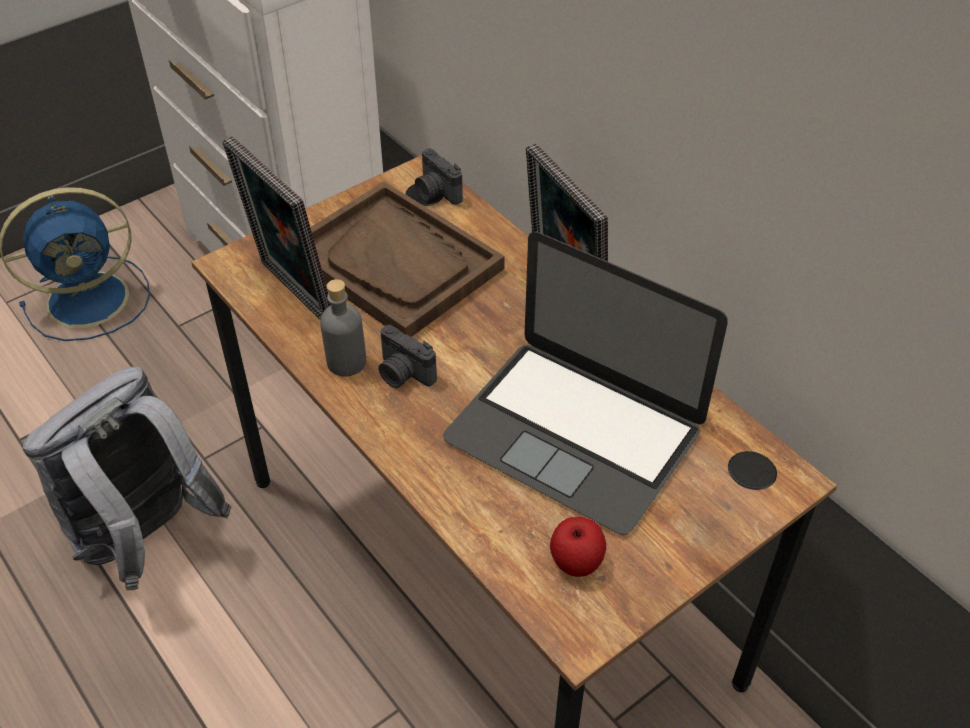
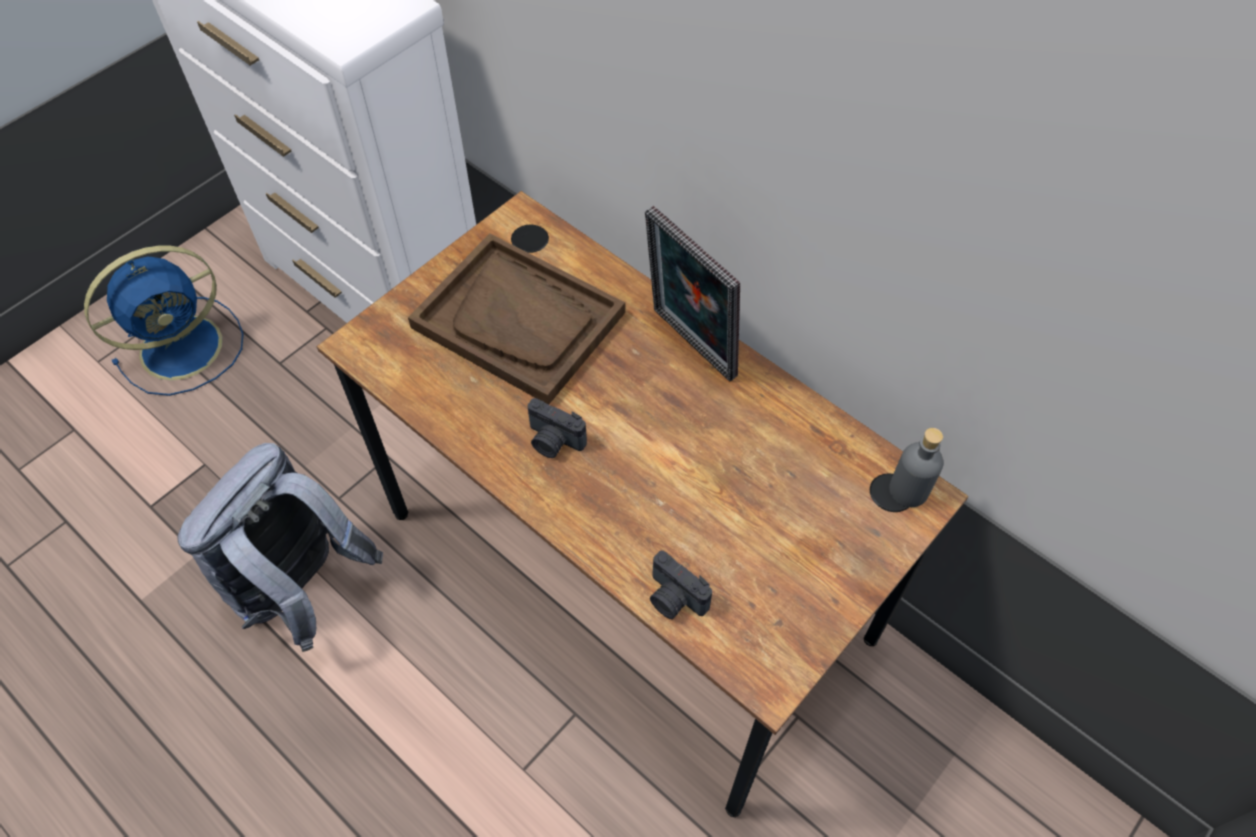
camera: 10 degrees left, 10 degrees up
(291, 295) = (425, 370): picture frame -> none
(346, 362) = (496, 436): grey bottle -> grey bottle (908, 490)
(436, 193) = (541, 236): camera -> camera (674, 598)
(574, 433) = (725, 479): laptop -> none
(576, 561) = (753, 610): apple -> none

